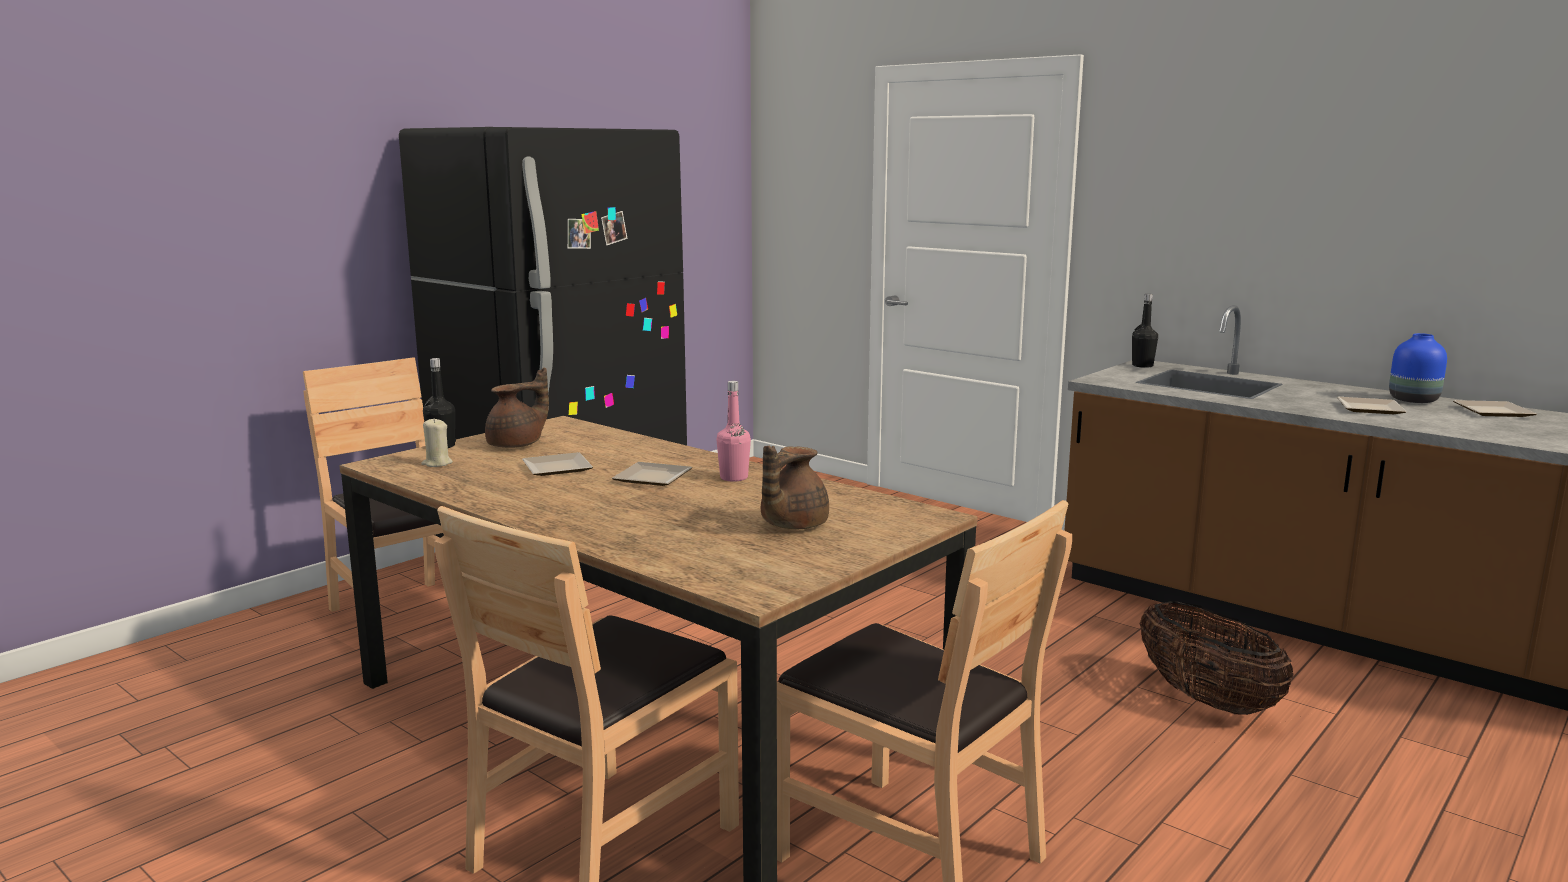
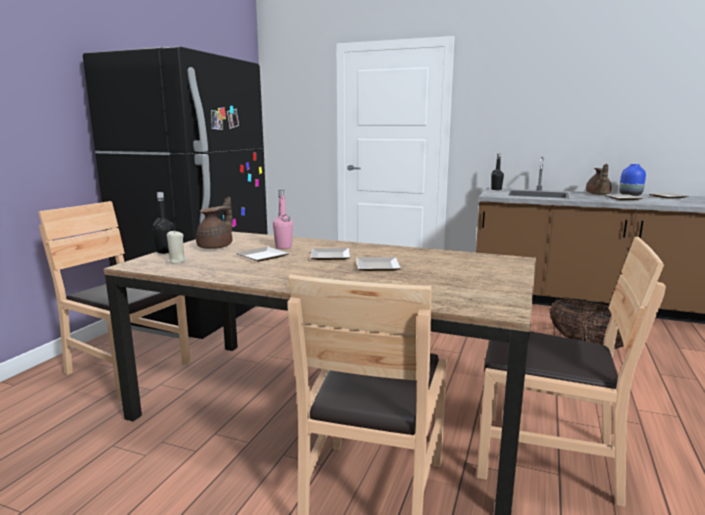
camera: 20 degrees left, 0 degrees up
(695, 504) = (379, 267): none -> plate
(734, 478) = (377, 252): pink bottle -> pink bottle (283, 247)
(791, 525) = (453, 272): brown teapot -> brown teapot (597, 194)

